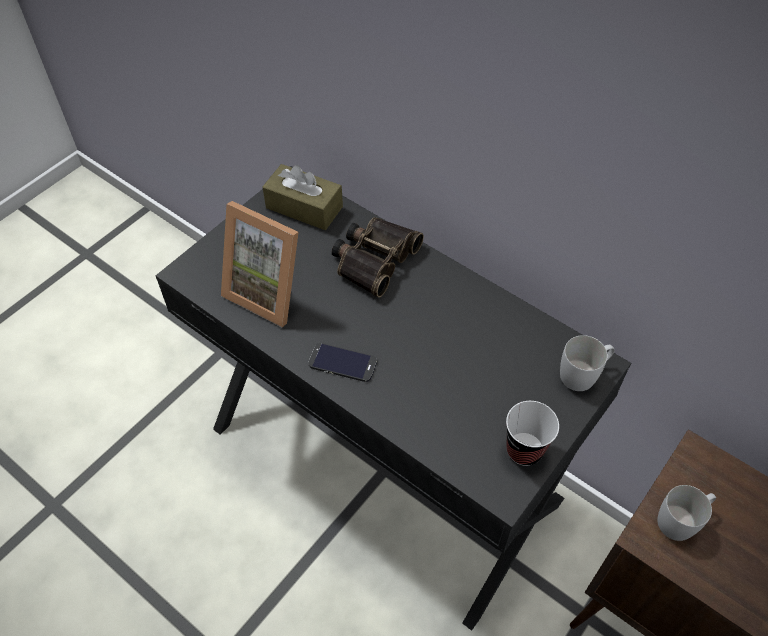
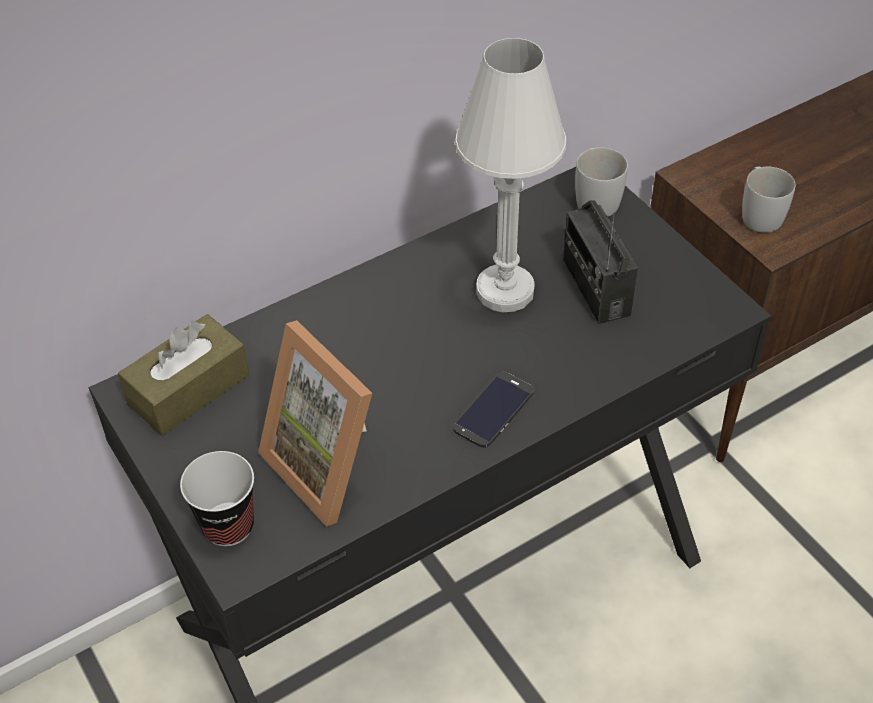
camera: 70 degrees left, 5 degrees down
(269, 291) = (331, 464): picture frame -> picture frame turned 90 degrees clockwise
(374, 259) = (331, 335): binoculars -> none
(456, 341) = (505, 291): none -> white table lamp
(485, 396) = (595, 287): none -> radio
(524, 450) = (679, 276): cup -> cup (228, 526)

